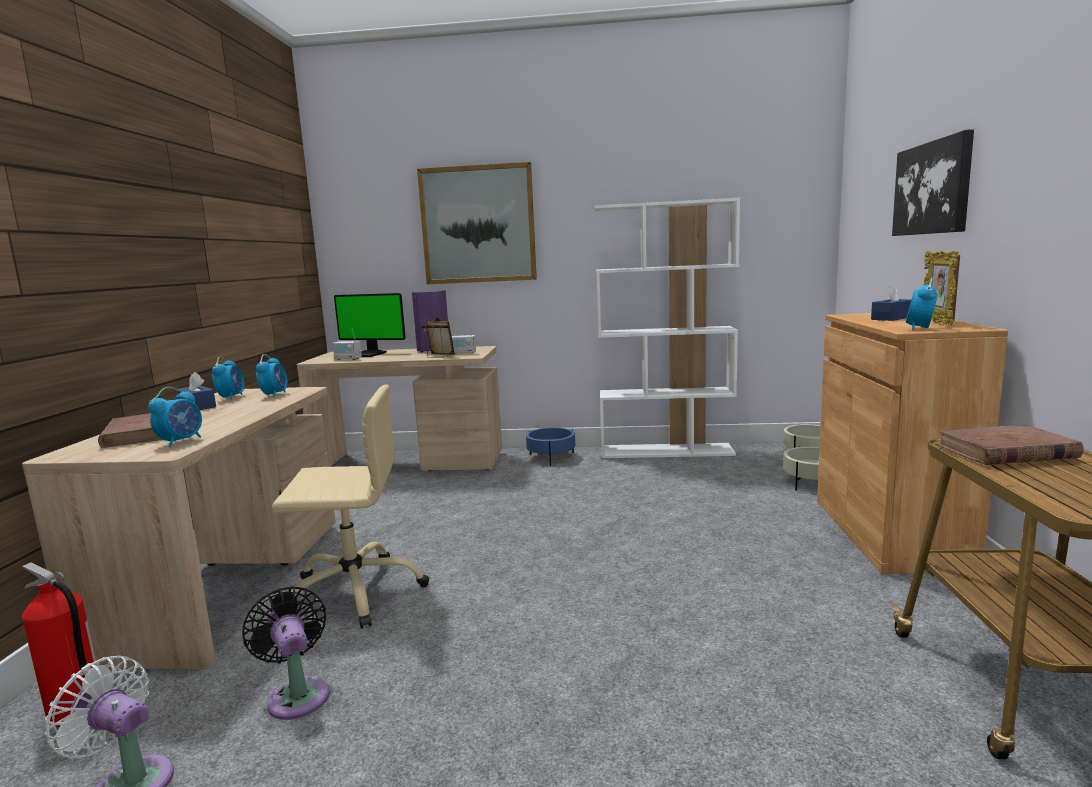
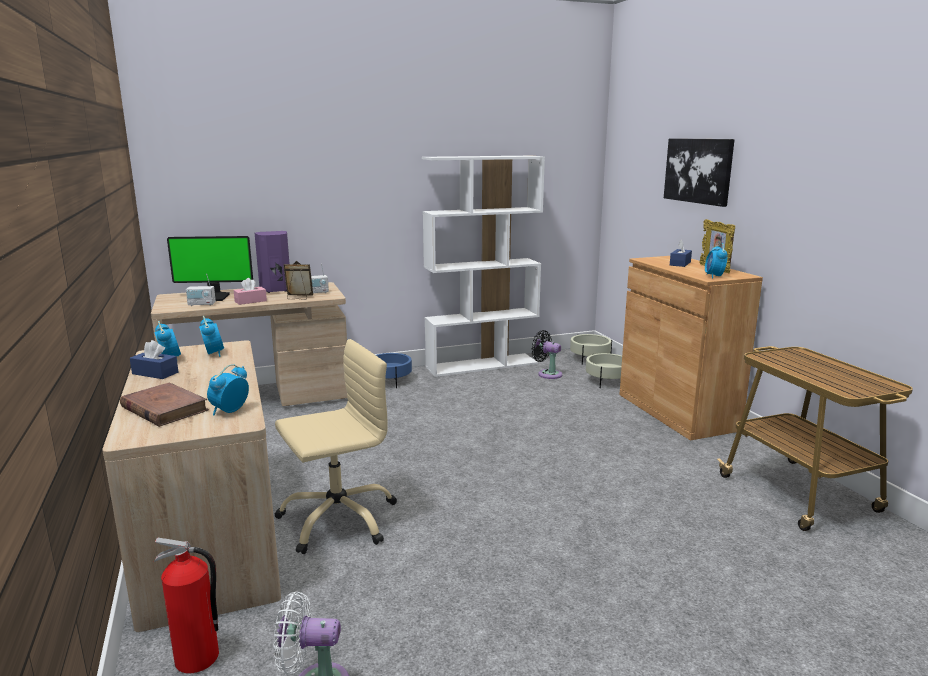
camera: 25 degrees left, 5 degrees up
(181, 441) = (229, 411): alarm clock -> alarm clock turned 150 degrees counterclockwise
(297, 694) = (379, 599): black fan -> black fan (547, 374)
(392, 358) = (250, 301): none -> pink tissue box
(478, 225) = (313, 167): picture -> none
(1005, 451) = (787, 358): brown book -> none

